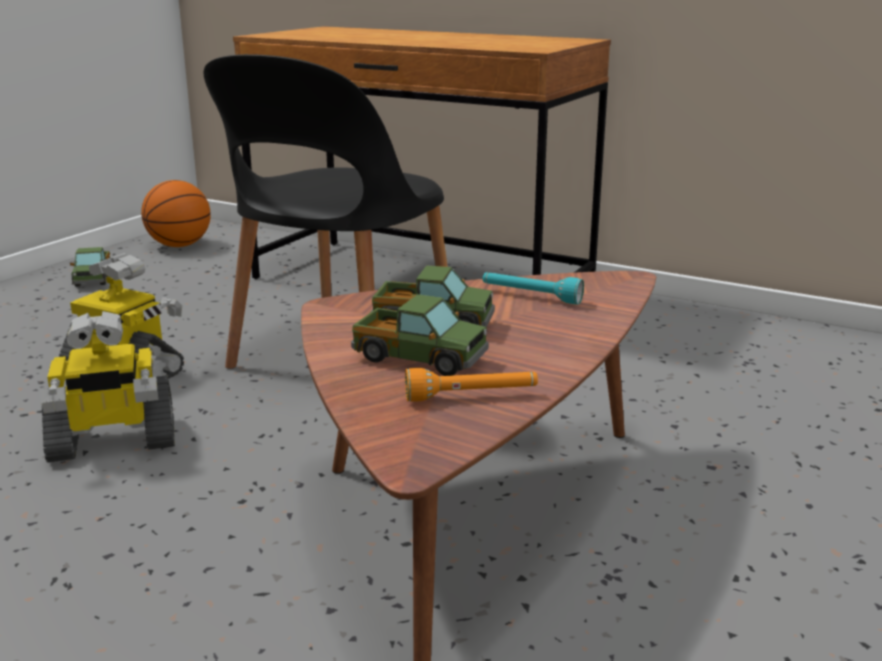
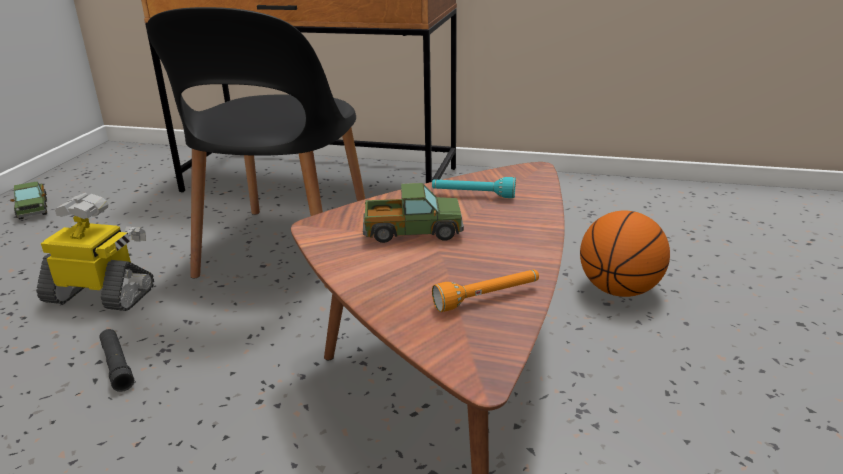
camera: 15 degrees left, 5 degrees up
(112, 442) = (117, 365): toy robot -> black flashlight
(179, 245) = (101, 169): basketball -> basketball (619, 290)
(419, 359) = (422, 268): toy truck -> none

